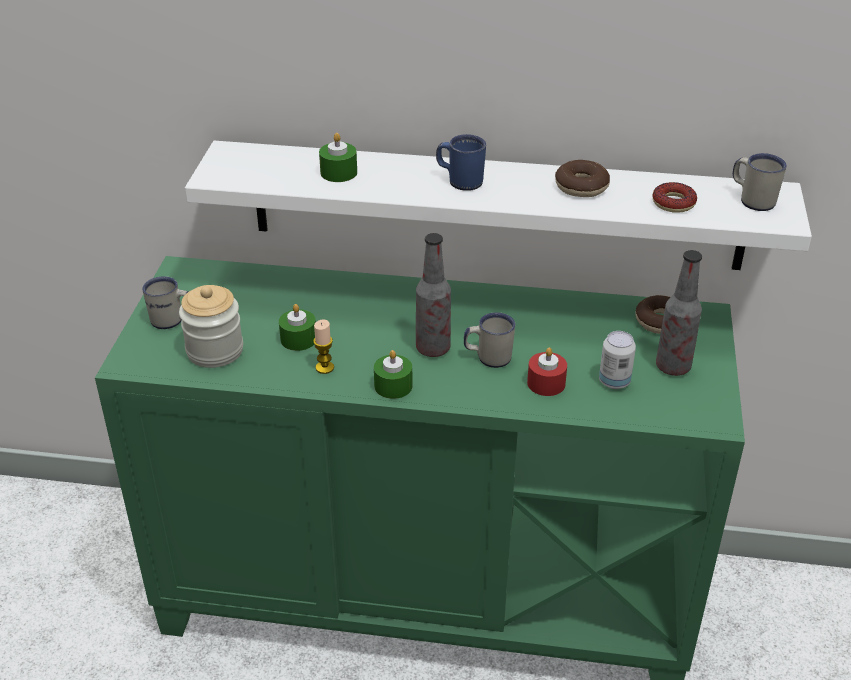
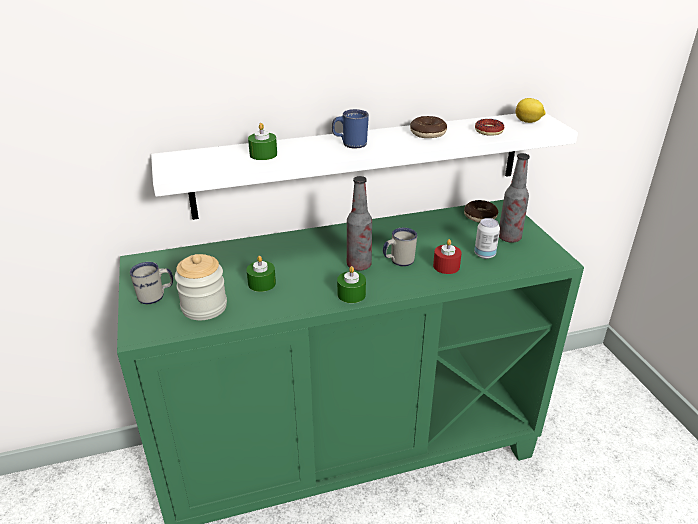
camera: 25 degrees left, 5 degrees down
(324, 367) = (295, 296): candle -> none
(752, 199) = (528, 122): white mug -> lemon

